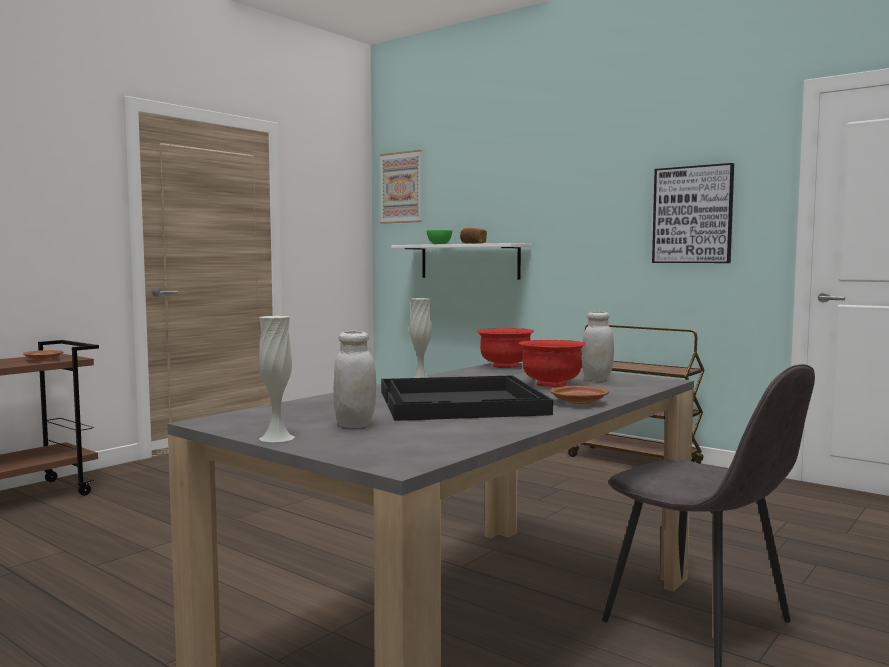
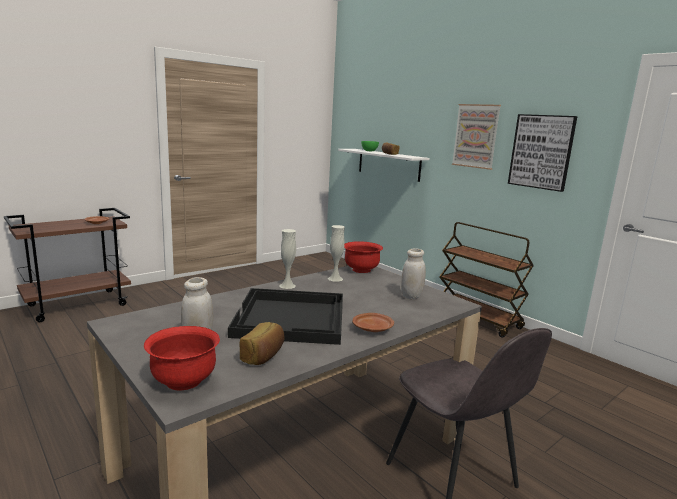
camera: 10 degrees right, 10 degrees up
(277, 438) = (134, 351): white vase -> white vase (335, 278)
(401, 187) = (350, 107): picture -> picture (476, 136)
(463, 428) = (263, 355): none -> bread
(551, 384) = (373, 299): red bowl -> red bowl (184, 381)

